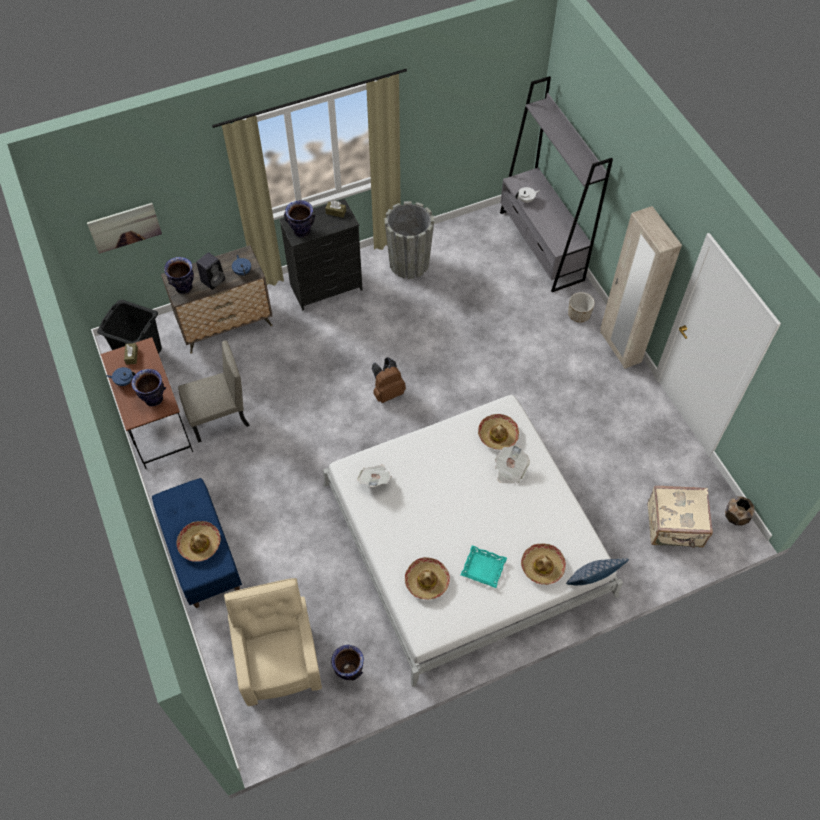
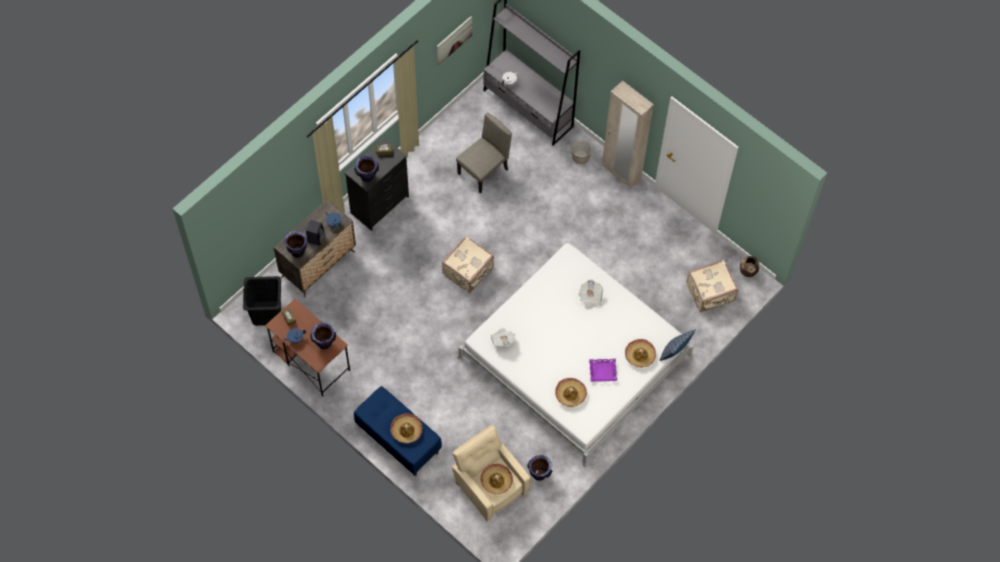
camera: 25 degrees left, 5 degrees up
(124, 227) = (247, 225): picture -> picture (454, 40)
(218, 418) = (354, 338): beige chair -> beige chair (483, 172)
(387, 392) = (468, 271): brown backpack -> beige suitcase
(409, 263) = (433, 161): grey planter -> none
(483, 568) = (602, 371): turquoise tray -> purple tray
(498, 435) = (571, 276): hat -> hat (496, 480)

